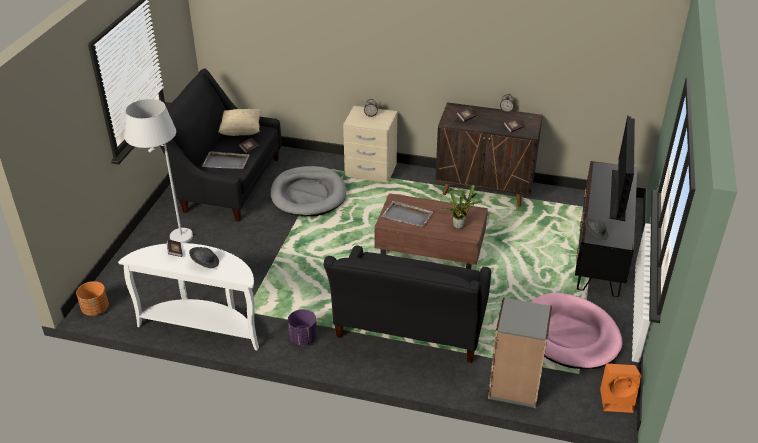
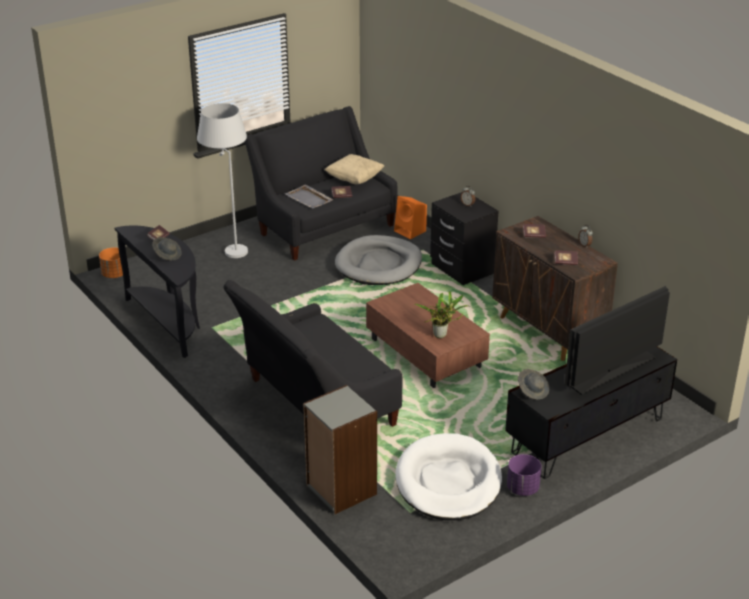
camera: 40 degrees right, 5 degrees down
(203, 326) = (169, 322): white console table -> black console table
(303, 338) = (227, 367): purple planter -> purple planter (522, 488)
(370, 171) = (461, 269): beige nightstand -> black nightstand
(407, 216) = (407, 307): grey tray -> none
(570, 335) = (448, 482): pink dog bed -> white dog bed
(617, 400) = (413, 550): orange speaker -> orange speaker (410, 231)

